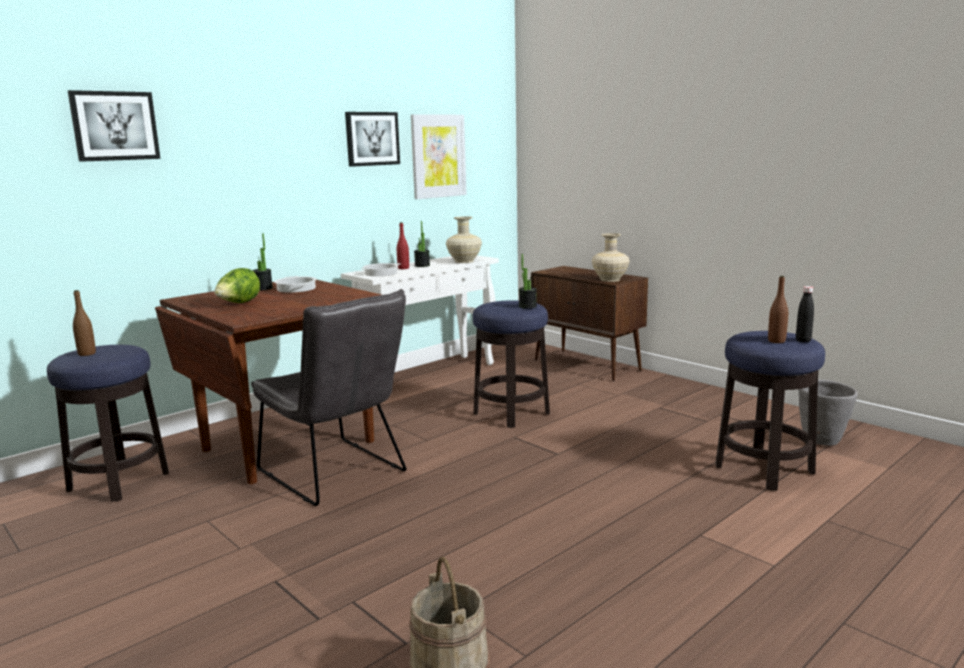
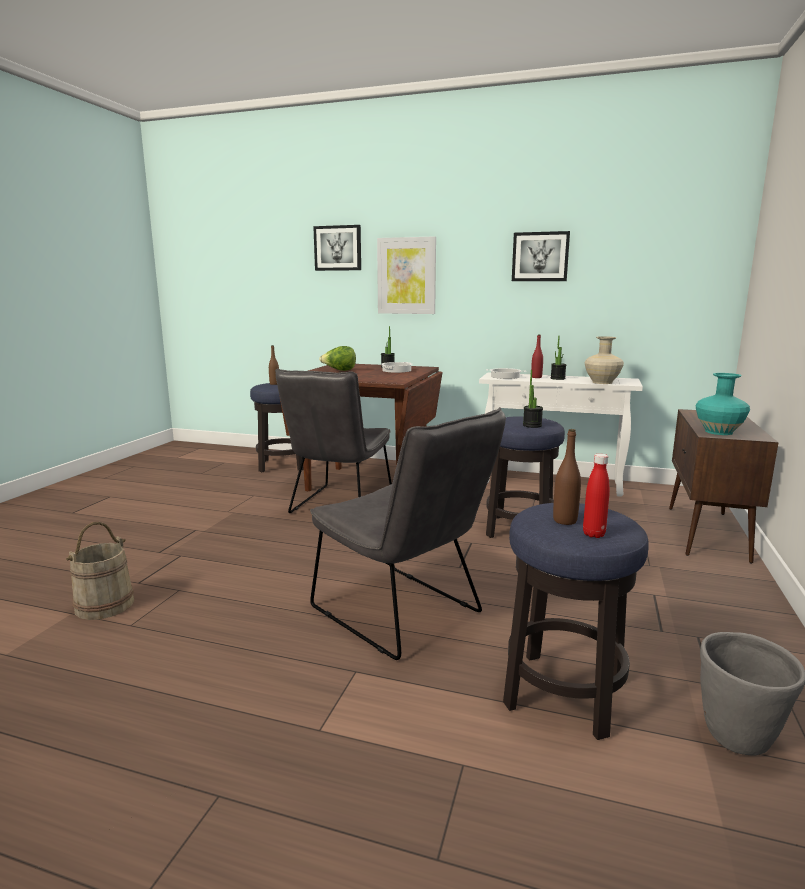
camera: 60 degrees right, 0 degrees up
(438, 156) = (620, 275): picture -> picture (406, 276)
(609, 279) = (718, 432): beige vase -> turquoise vase
(622, 496) = (403, 614): none -> grey chair
(803, 340) = (593, 534): black bottle -> red bottle

